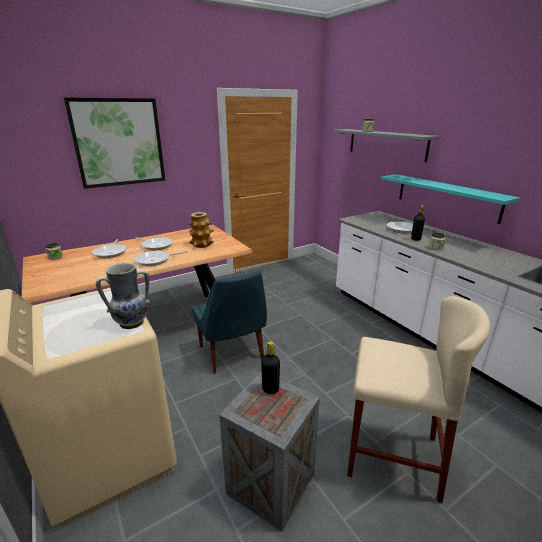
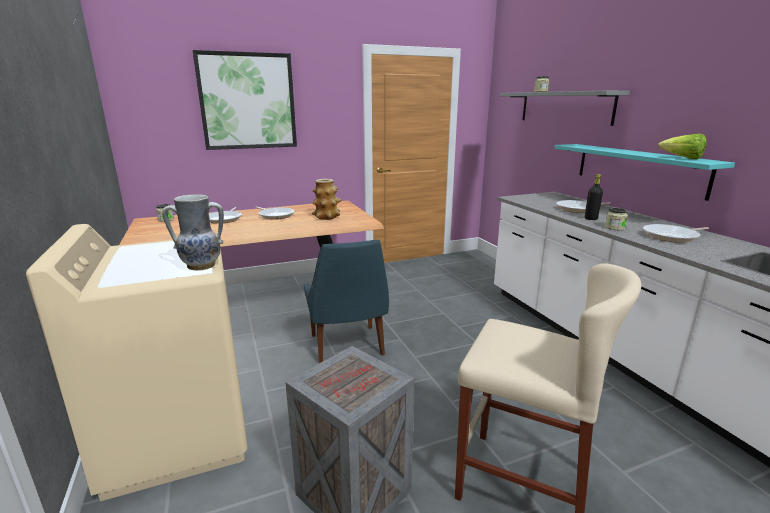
camera: 10 degrees right, 5 degrees down
(155, 260) = (268, 228): frying pan -> frying pan (672, 236)
(270, 389) = (356, 364): black bottle -> none
(482, 193) = (682, 158): none -> lettuce

